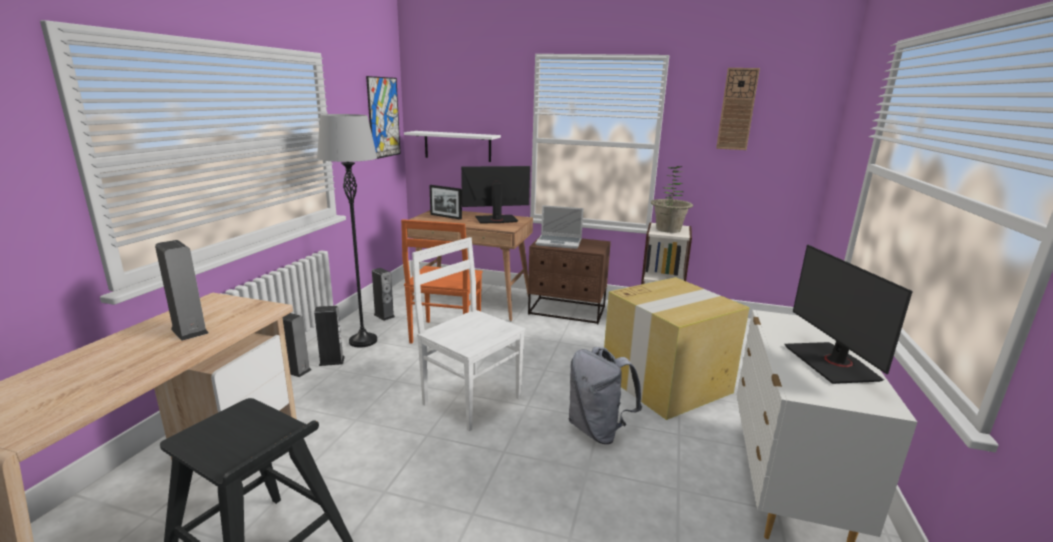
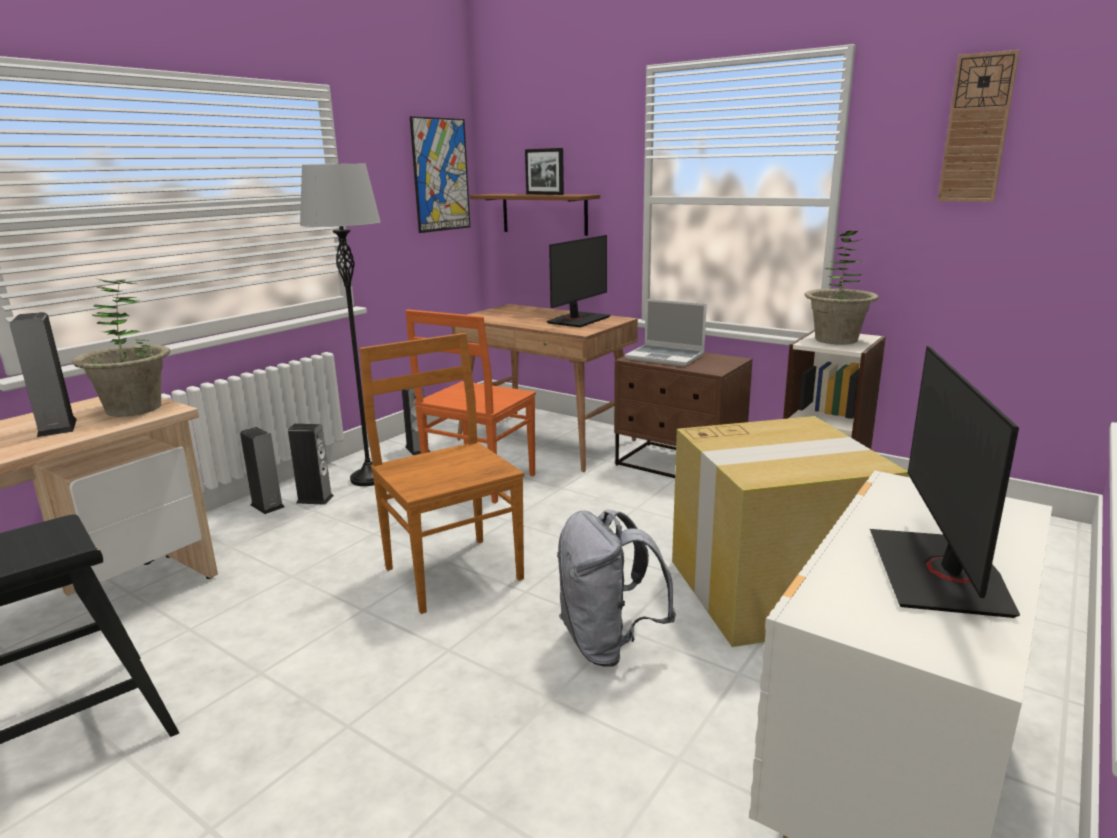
camera: 20 degrees right, 0 degrees up
(239, 309) = (134, 409): none -> potted plant
(446, 216) = (511, 314): picture frame -> picture frame (544, 194)
(457, 146) = (544, 214): white shelf -> brown shelf
(470, 399) = (452, 571): white chair -> brown chair
(496, 220) = (578, 320): monitor -> monitor turned 120 degrees clockwise

